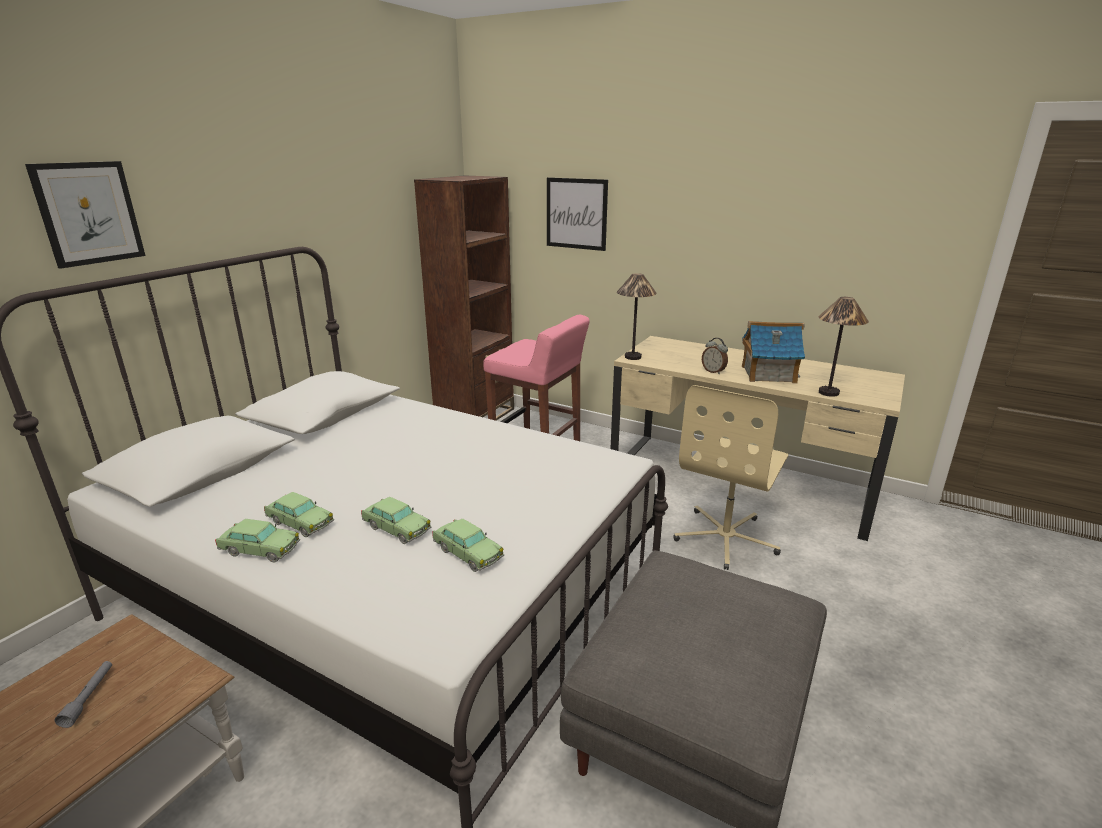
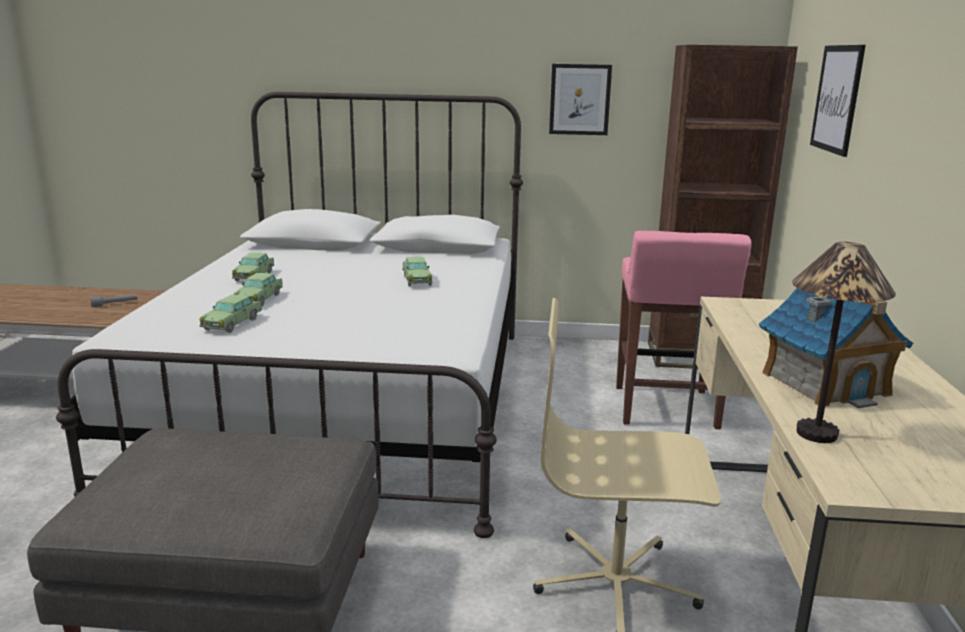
camera: 65 degrees right, 5 degrees down
(88, 213) = (330, 45): picture -> picture (580, 99)
(260, 550) = (215, 275): toy car -> toy car (416, 280)
(633, 357) = (733, 302): table lamp -> none
(713, 371) = (763, 348): alarm clock -> none

